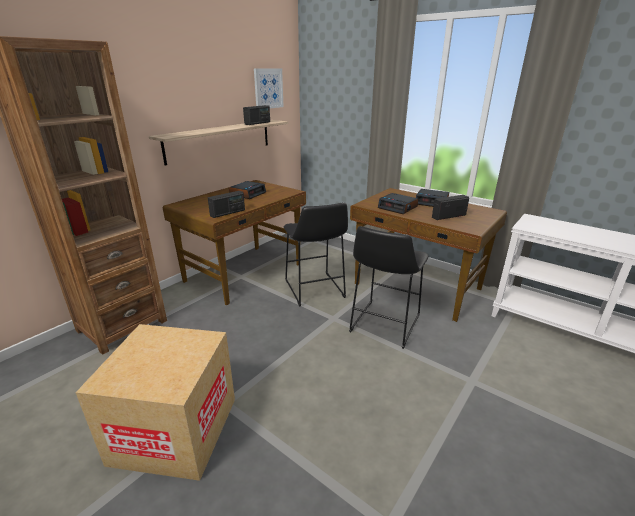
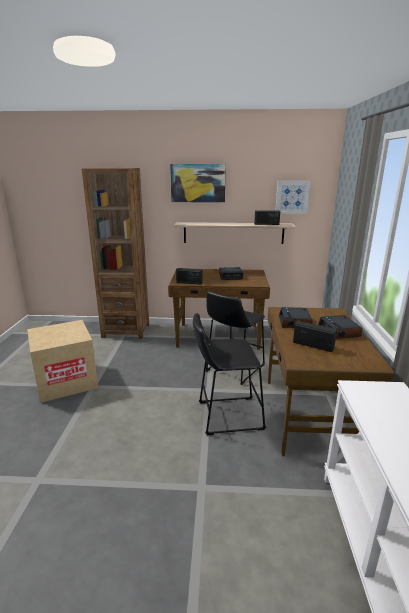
camera: 55 degrees right, 5 degrees down
(168, 73) = (198, 183): none -> picture

